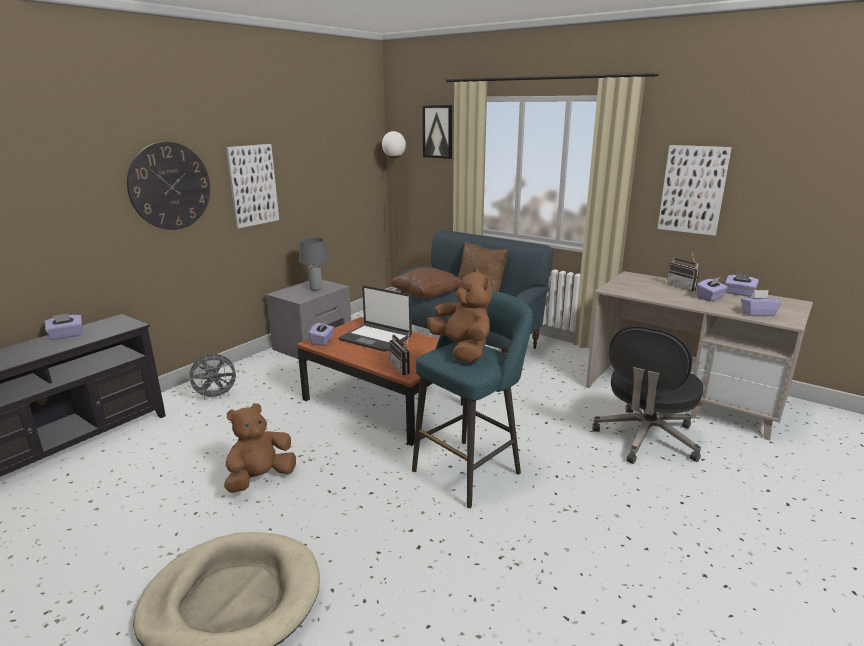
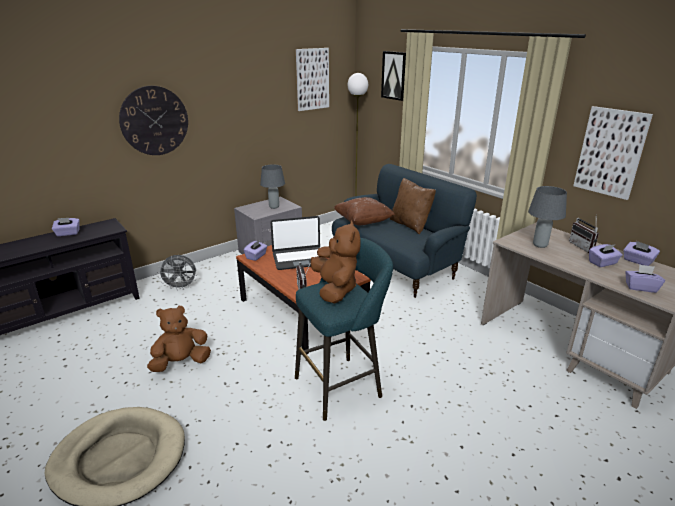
camera: 15 degrees right, 5 degrees up
(253, 185) = (226, 119): picture -> picture (312, 79)
(376, 338) = (299, 259): laptop -> laptop turned 60 degrees counterclockwise
(642, 289) = (540, 245): none -> grey table lamp
(645, 438) = (511, 385): black office chair -> none

